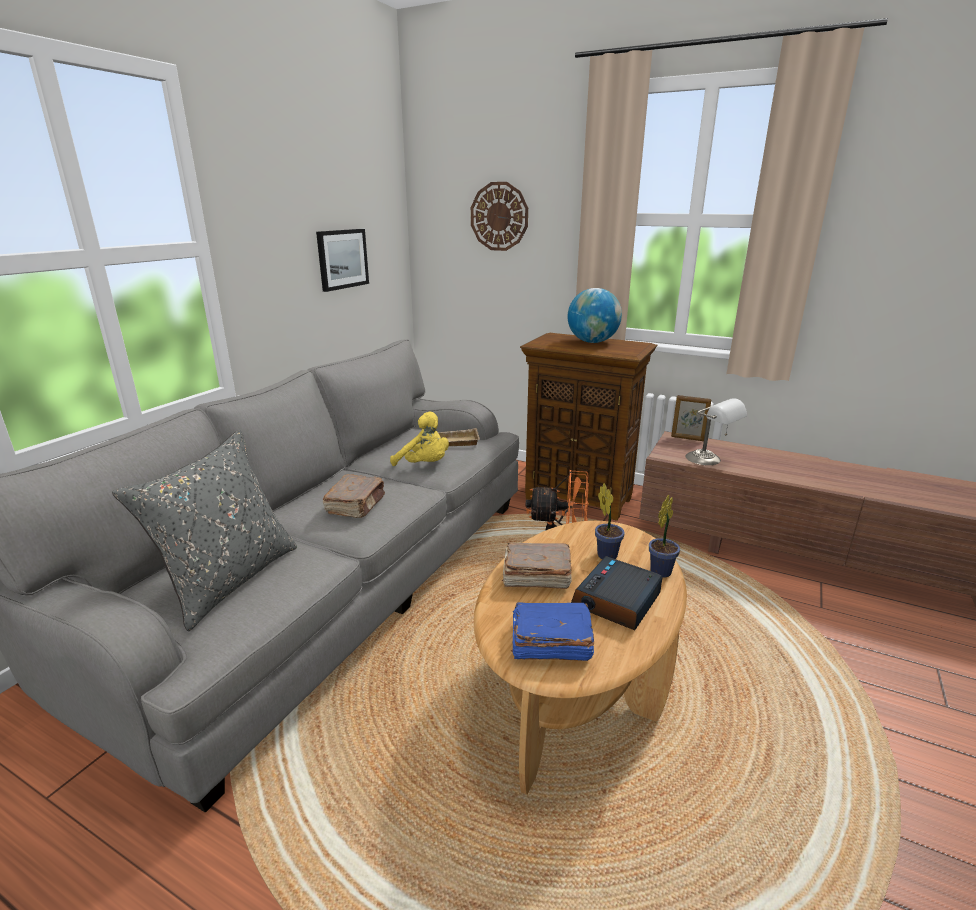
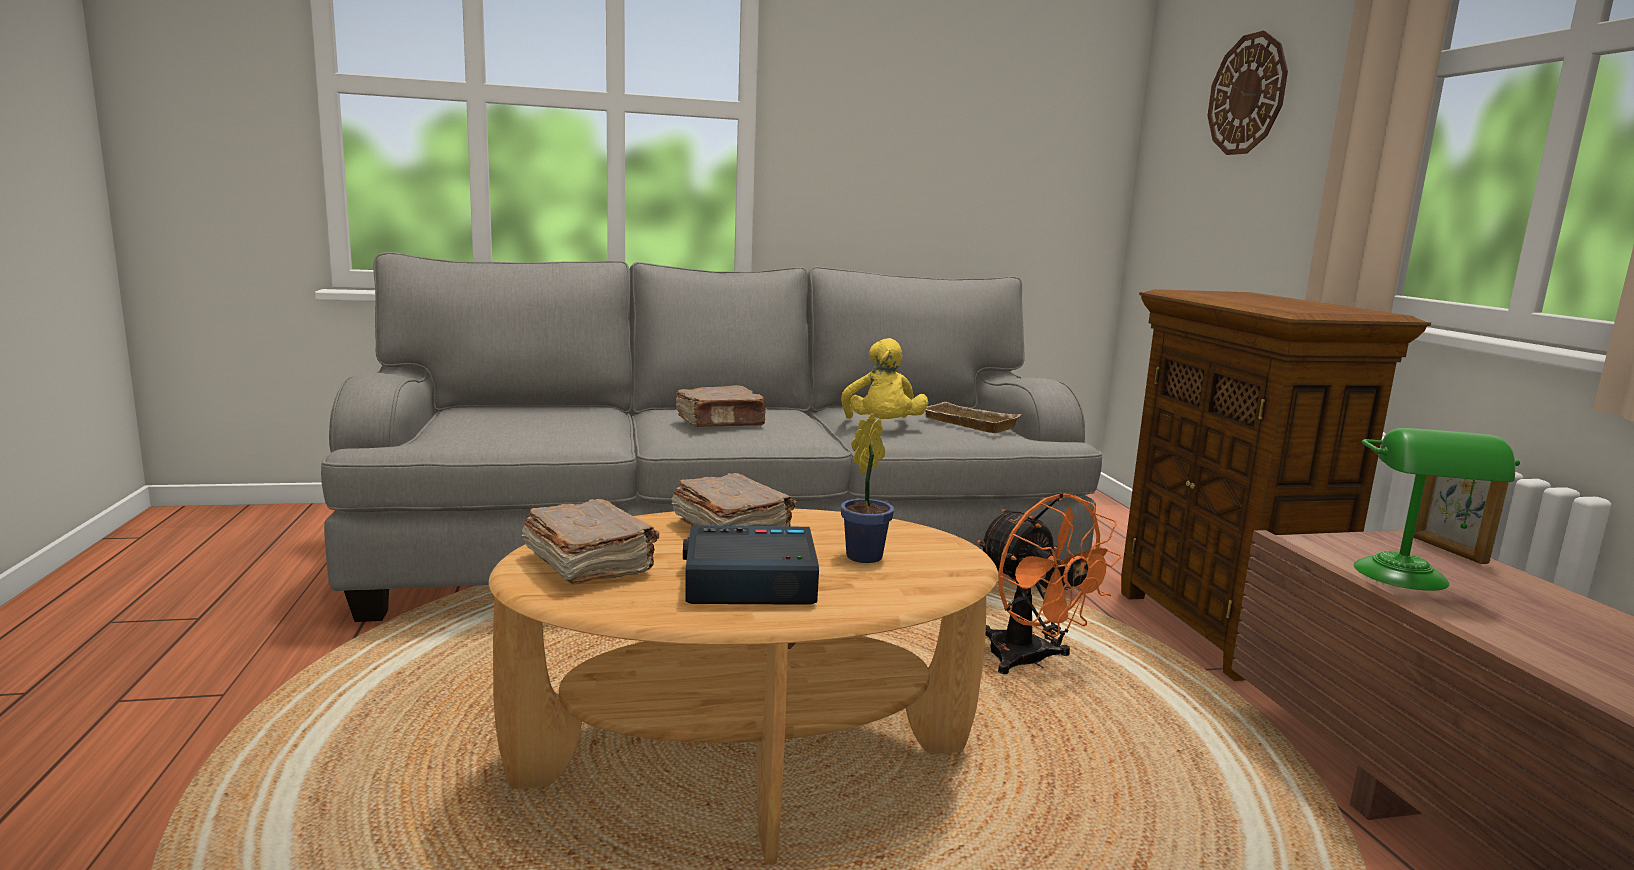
camera: 50 degrees right, 10 degrees down
(229, 580) = (514, 422): grey pillow -> none
(342, 259) = (977, 158): picture -> none
(549, 644) = (589, 563): blue book -> brown book
(592, 342) = (1281, 301): globe -> none
(662, 570) = (891, 597): potted plant -> none
(710, 460) = (1410, 581): white table lamp -> green table lamp

